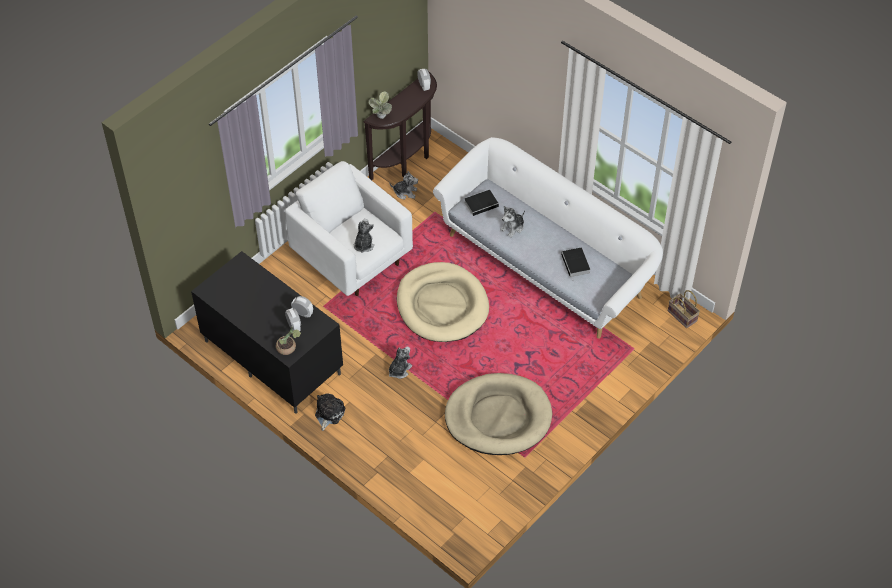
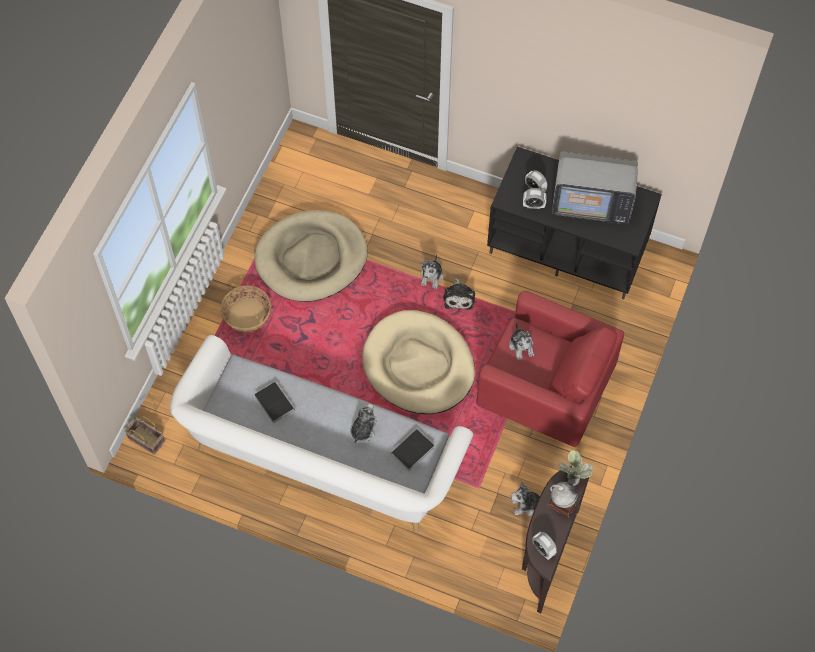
camera: 160 degrees right, 10 degrees up
(252, 302) = (592, 201): none -> television
(288, 348) = (527, 165): potted plant -> none
(328, 413) = (480, 209): plush toy -> plush toy (459, 297)
(352, 258) = (543, 391): white armchair -> red armchair
(398, 105) = (561, 505): none -> globe
(571, 386) = (247, 315): none -> basket

